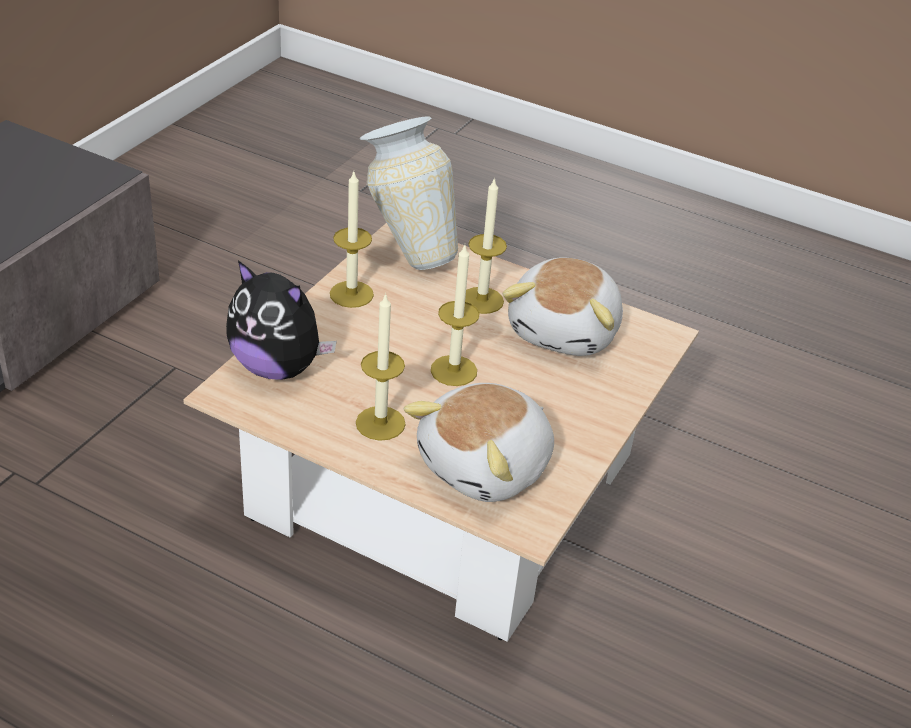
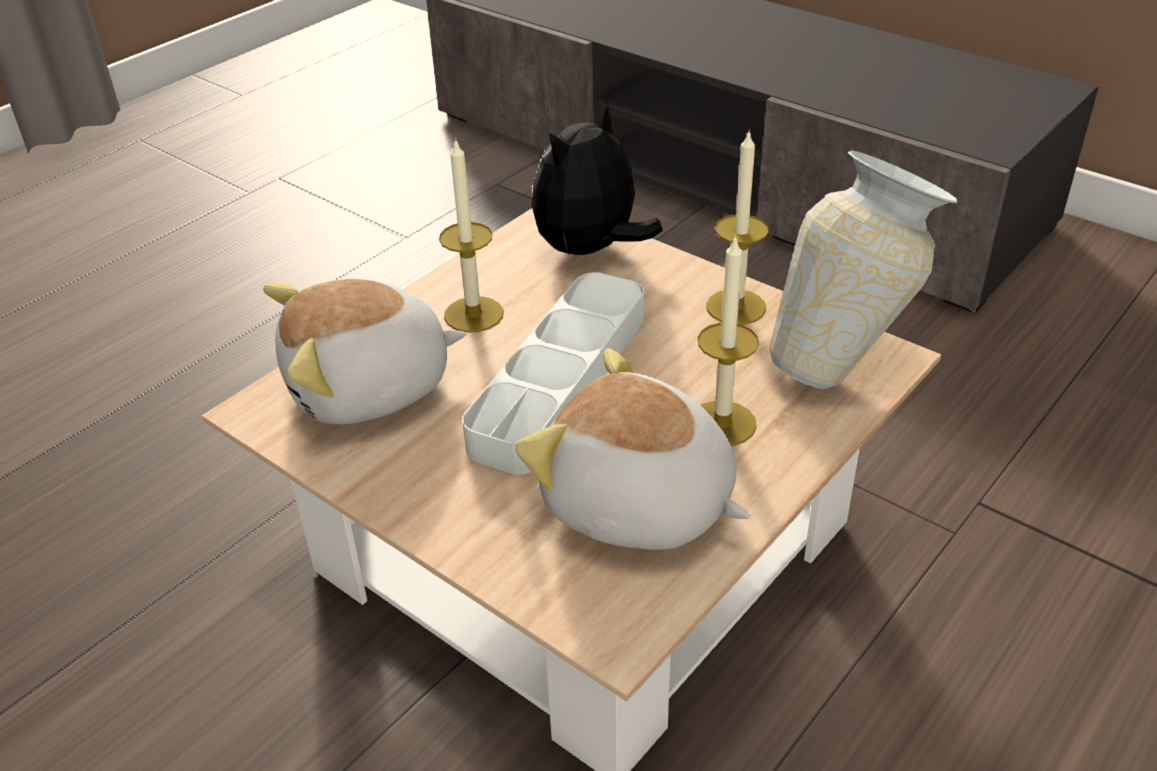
camera: 105 degrees right, 0 degrees up
(453, 370) = (560, 379): candle -> white tray
(487, 467) = (370, 388): plush toy -> plush toy turned 75 degrees counterclockwise

